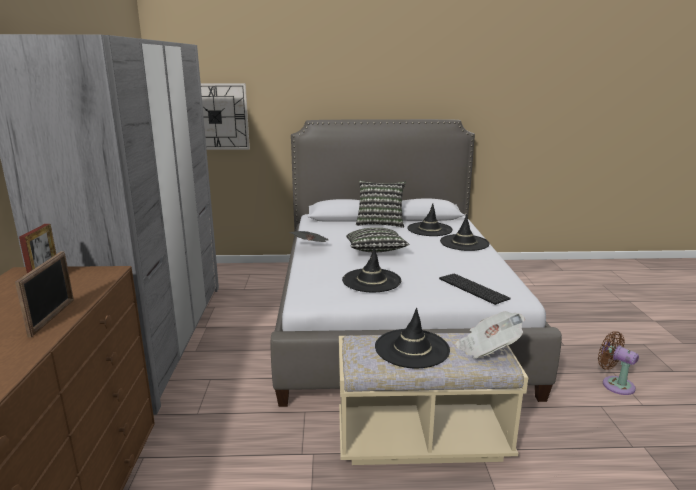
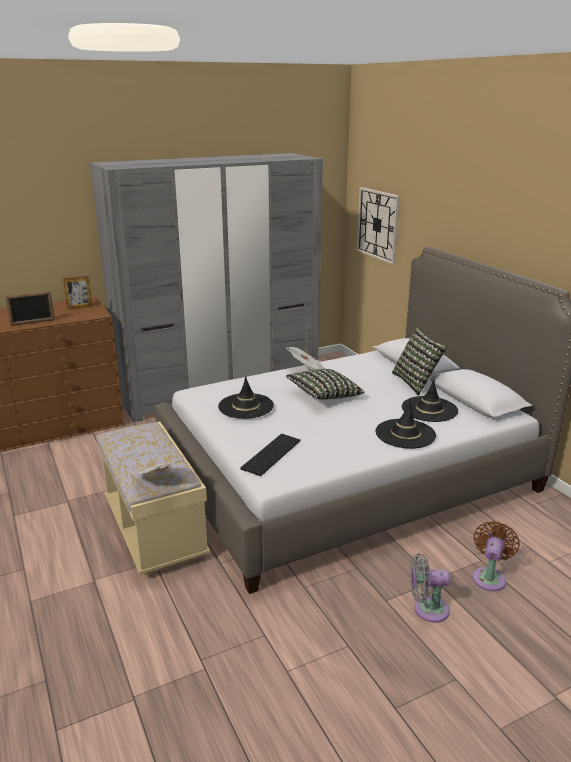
camera: 65 degrees right, 5 degrees up
(412, 348) = (143, 448): black hat -> none
(575, 333) = (427, 609): none -> grey fan
(615, 384) = (319, 647): brown fan -> brown fan (489, 577)

